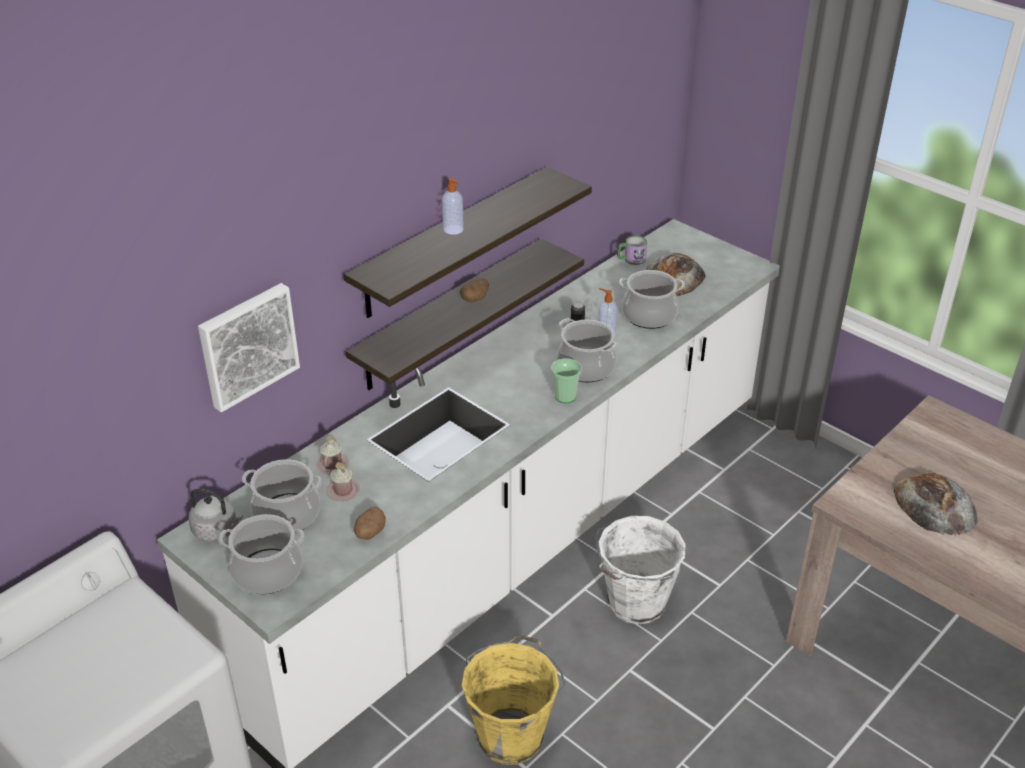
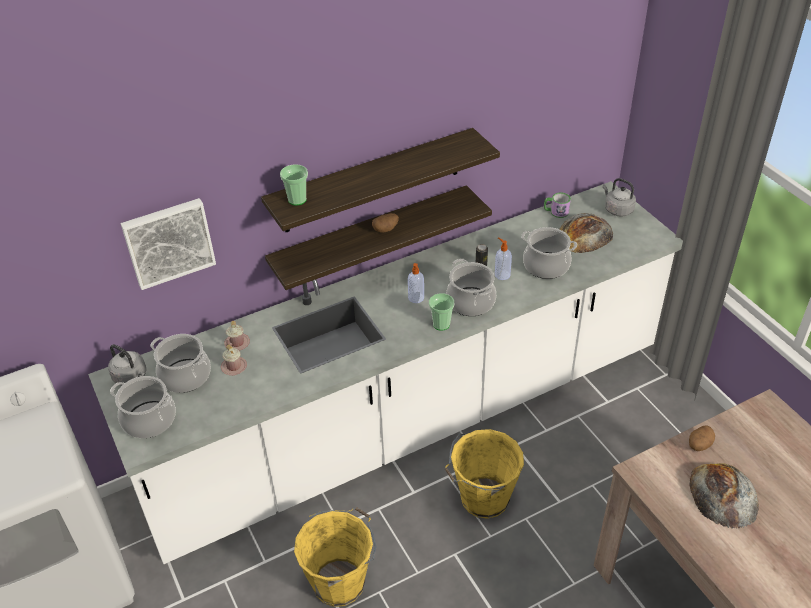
camera: 20 degrees right, 5 degrees up
(370, 533) = (236, 406): potato -> potato (699, 445)
(390, 270) = (297, 200): none -> cup
(453, 229) = (366, 172): soap dispenser -> soap dispenser (416, 298)
(634, 603) = (482, 499): white bucket -> yellow bucket
(695, 246) = (617, 209): none -> grey kettle

